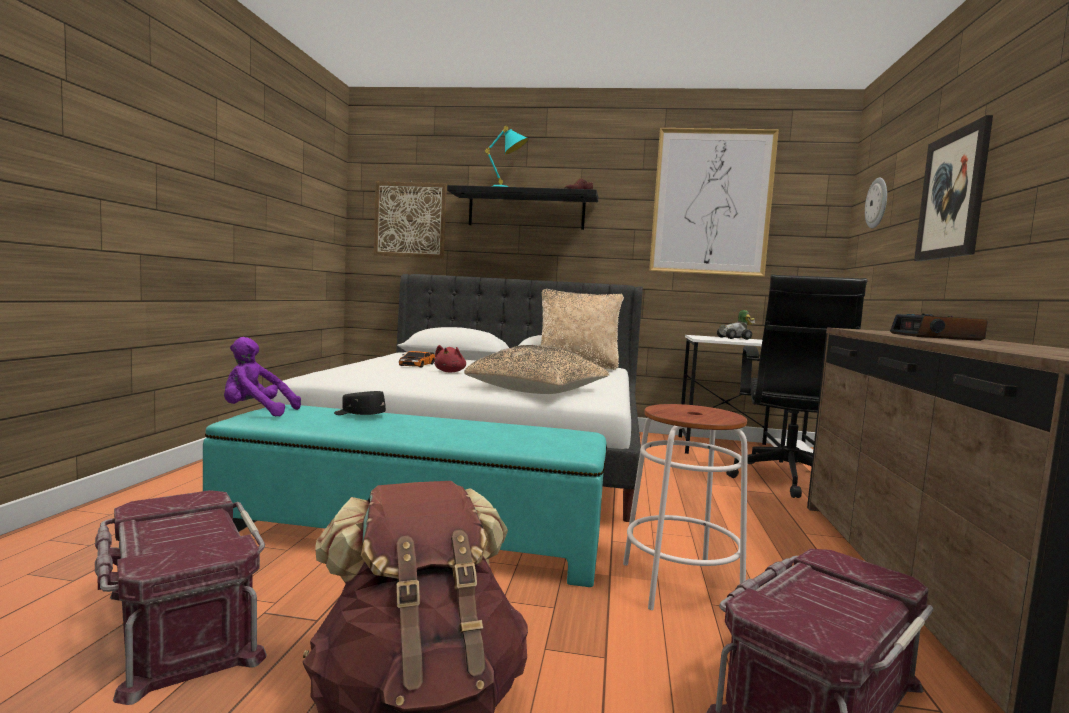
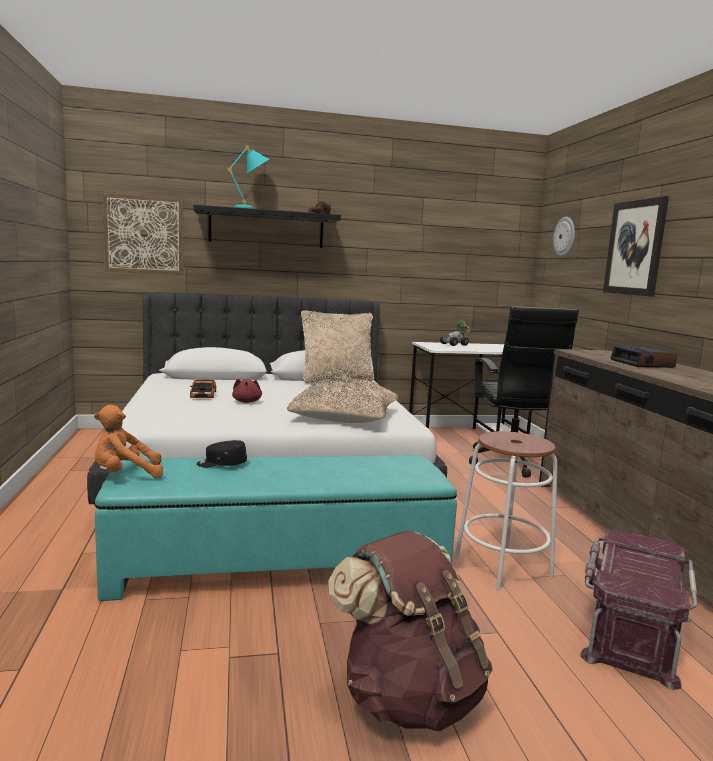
camera: 20 degrees left, 5 degrees up
(179, 625) = (170, 685): red storage box -> none
(255, 412) = (125, 475): purple plush toy -> orange plush toy
(711, 202) = (432, 226): picture -> none

